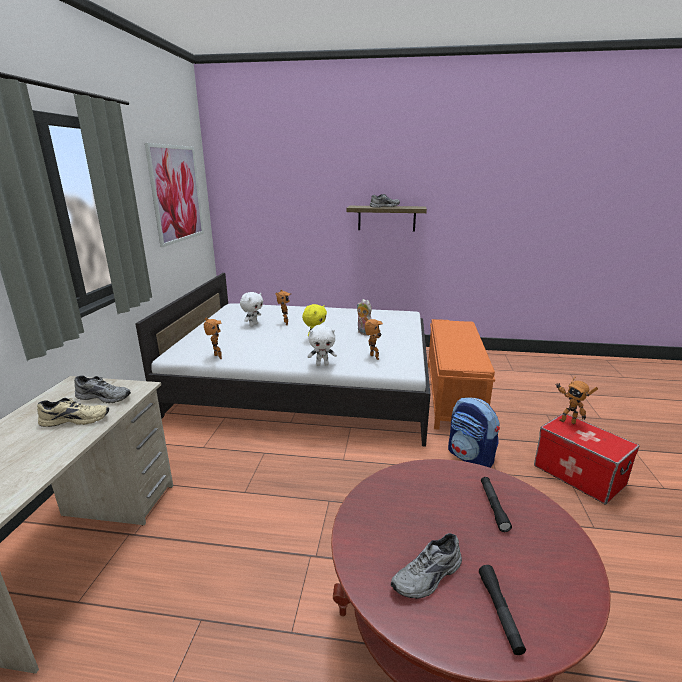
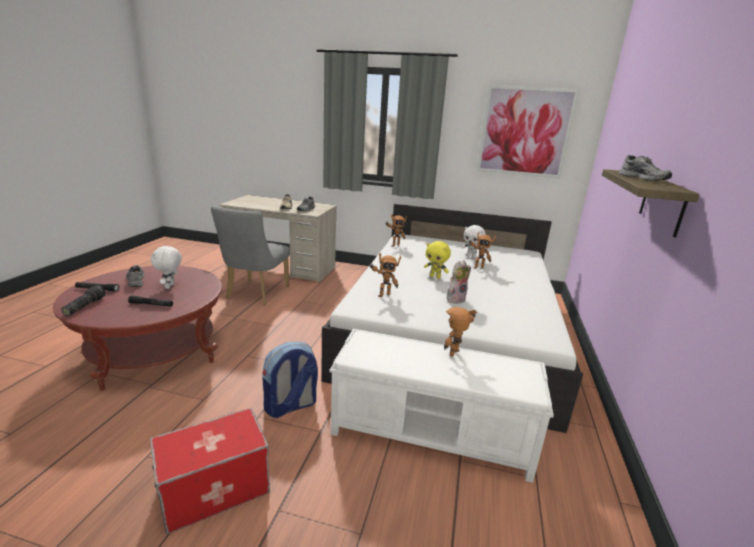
camera: 95 degrees right, 0 degrees up
(216, 558) = (255, 294): none -> grey chair
(322, 364) = (373, 274): white plush toy -> white plush toy (170, 286)
(452, 394) = (432, 434): orange bench -> white bench
(559, 585) = (84, 306): none -> flashlight
(567, 421) = (248, 437): toy robot -> toy robot (456, 354)

